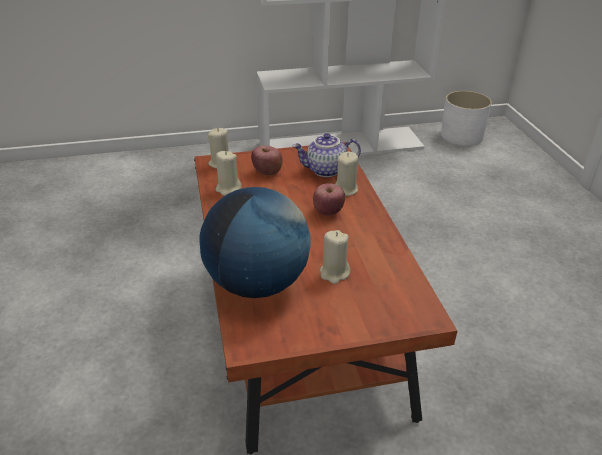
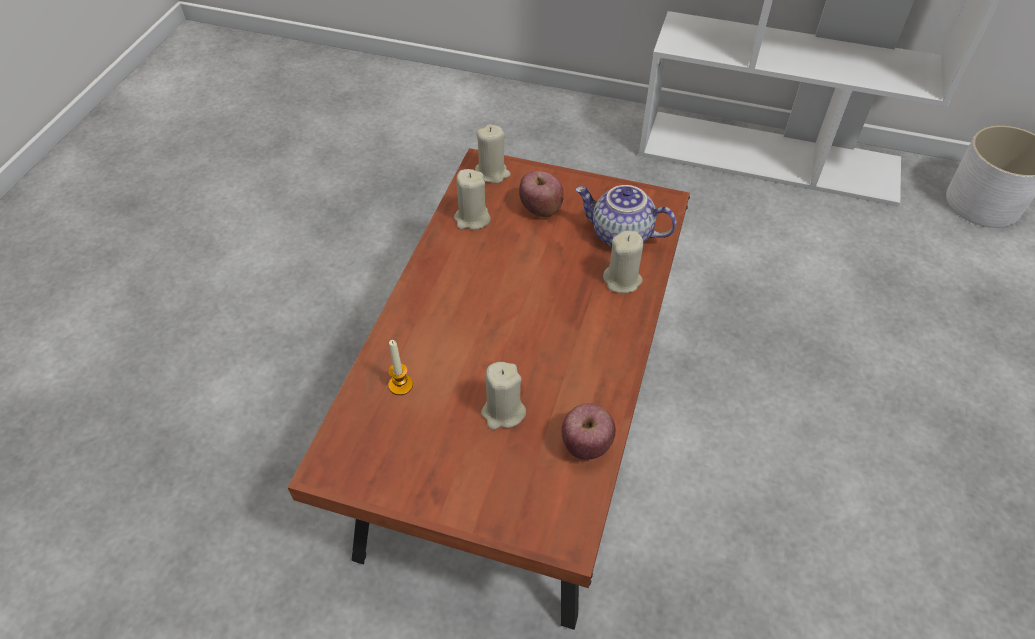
camera: 30 degrees right, 15 degrees up
(257, 284) = (400, 385): globe -> candle
(328, 212) = (570, 309): apple -> apple (586, 445)

